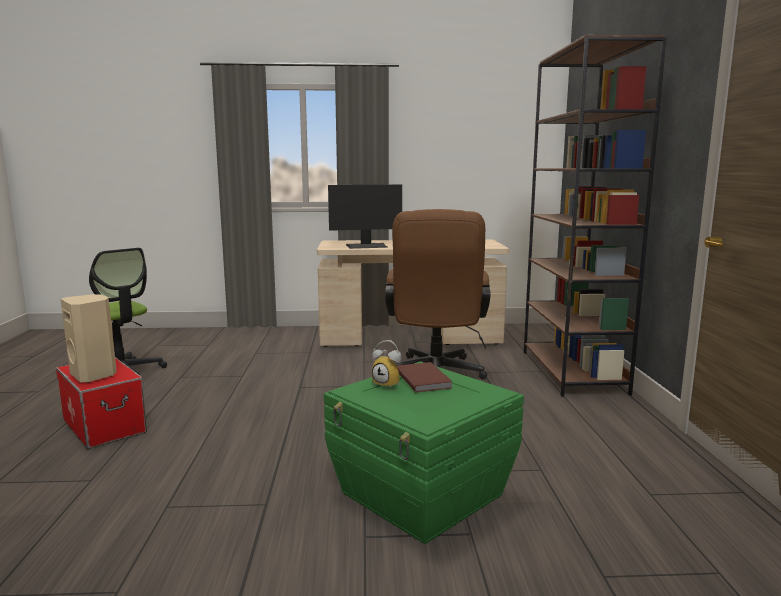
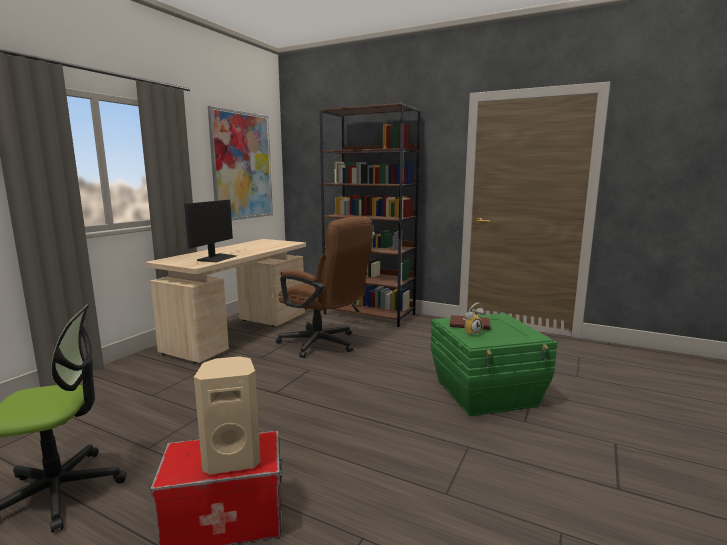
camera: 60 degrees left, 0 degrees up
(483, 147) = (242, 166): none -> picture

